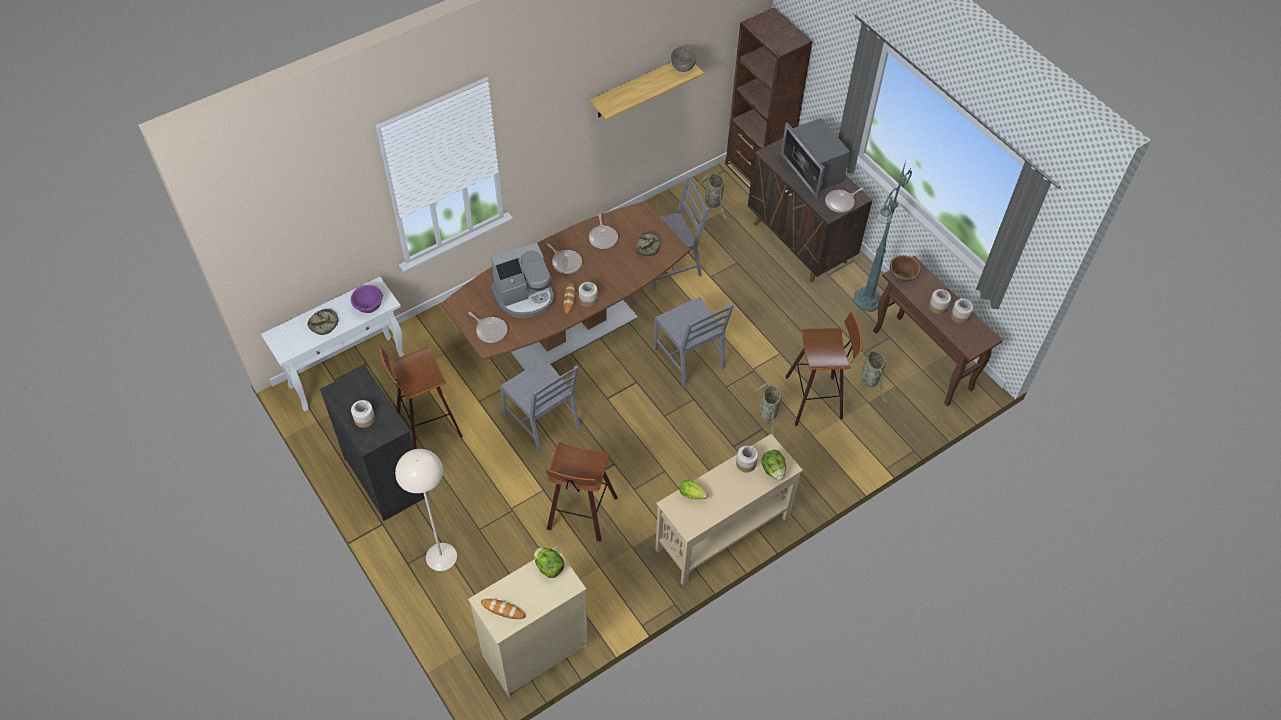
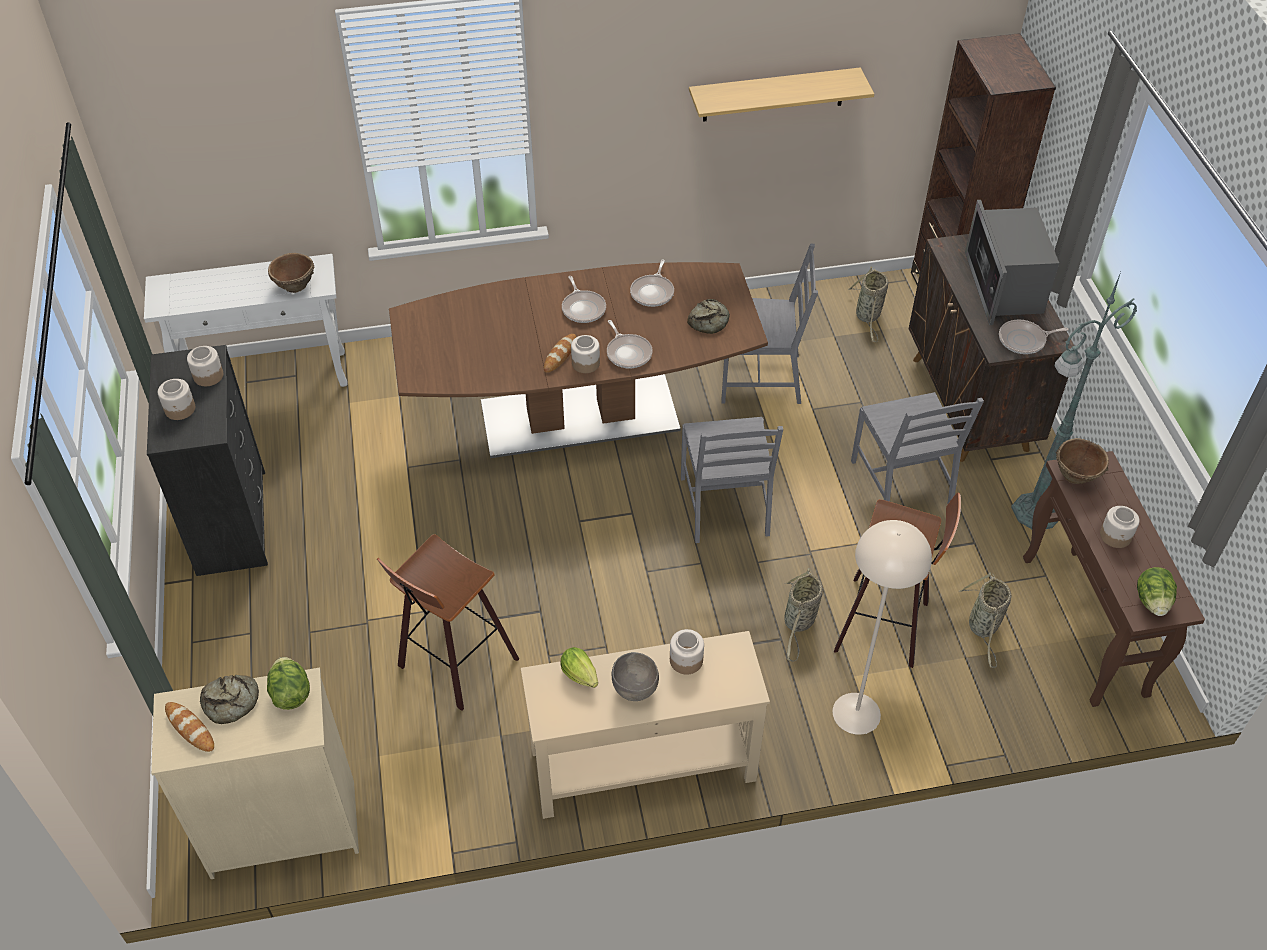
camera: 25 degrees right, 5 degrees down
(324, 324) = (228, 289): bread -> bread (231, 702)
(369, 307) = (294, 285): purple bowl -> brown bowl
(427, 423) = (325, 472): stool -> none
(441, 556) = (240, 649): beige floor lamp -> beige floor lamp (857, 713)
(490, 330) = (431, 361): frying pan -> frying pan (628, 352)
(524, 296) = (502, 333): coffee machine -> none
(543, 421) = (476, 522): grey chair -> grey chair (903, 484)
(683, 68) = (846, 81): grey bowl -> grey bowl (635, 689)
(773, 470) = (723, 685): lettuce -> lettuce (1152, 601)
(959, 316) = (1145, 561): jar -> jar (208, 376)

